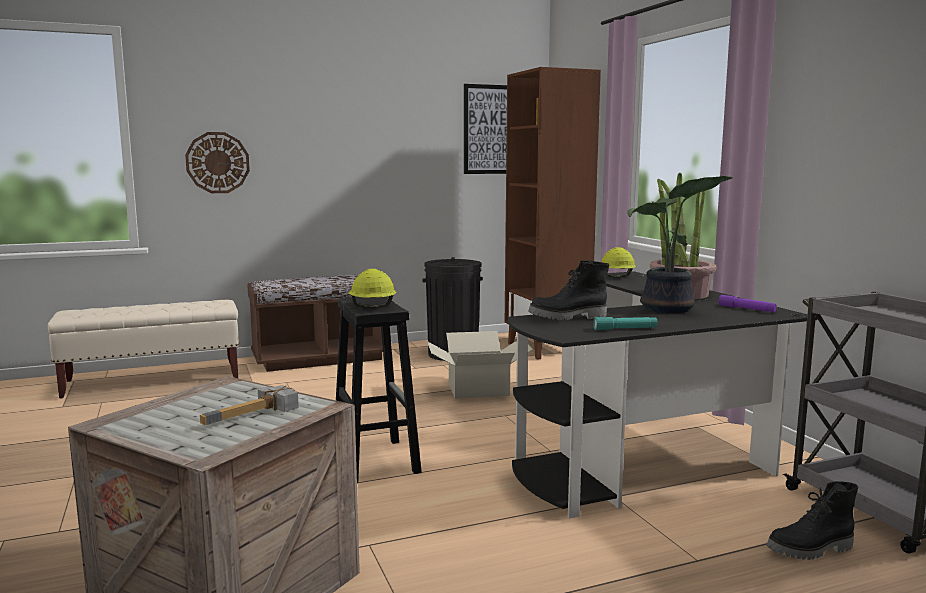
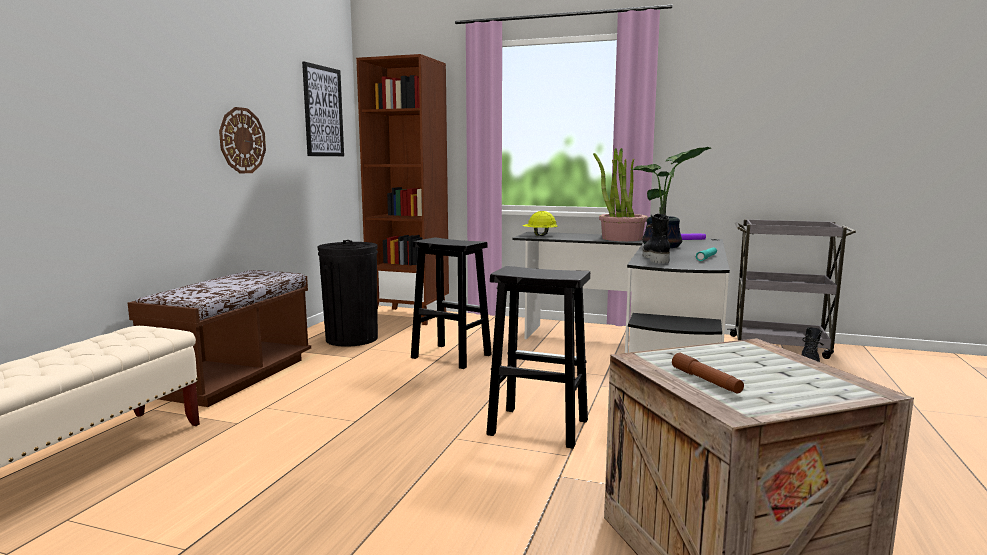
camera: 50 degrees left, 0 degrees up
(180, 407) = (706, 380): none -> brown flashlight
(217, 162) = (76, 134): wall clock -> wall clock (242, 140)
(255, 415) = (762, 364): hammer -> none
(372, 307) = (552, 273): yellow hard hat -> none
(478, 389) = (450, 356): cardboard box -> black stool
(568, 317) = (655, 258): black boot -> black boot turned 150 degrees clockwise

